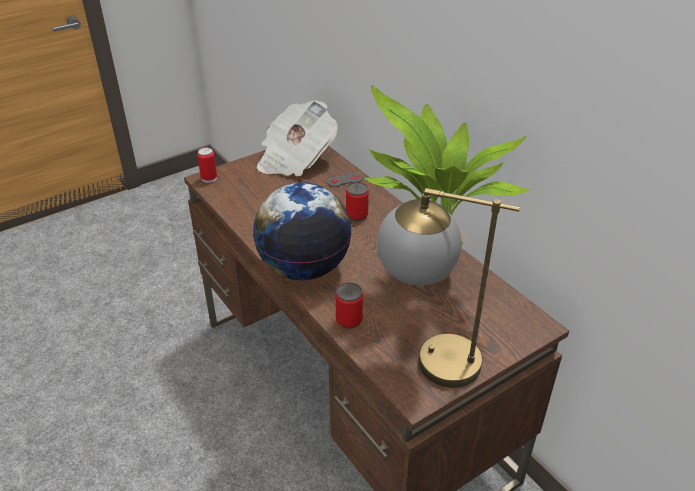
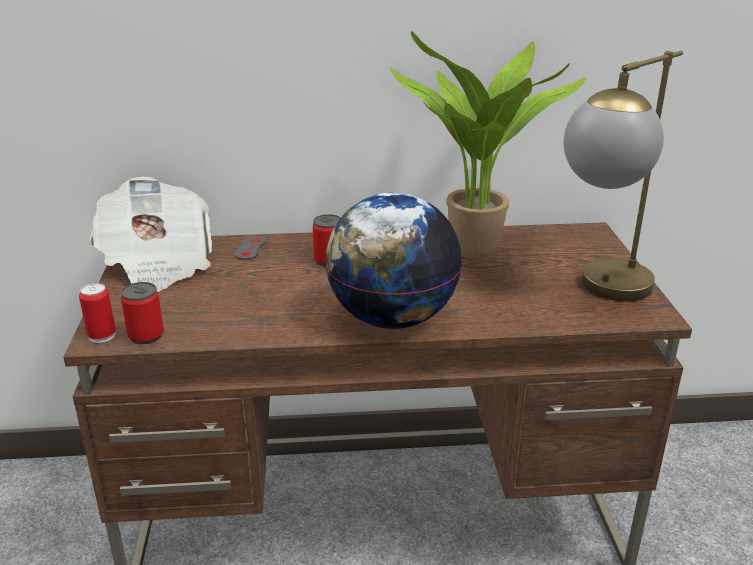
camera: 60 degrees left, 10 degrees down
(349, 320) = (511, 317): can -> can (146, 335)

